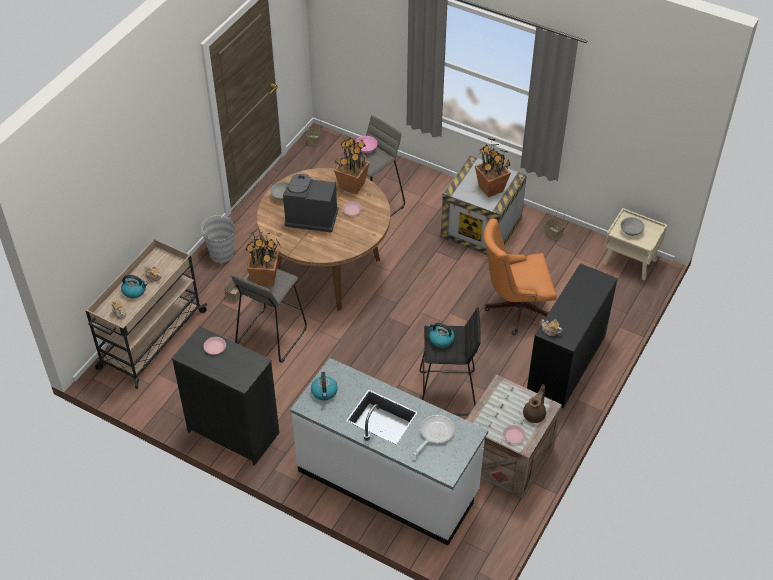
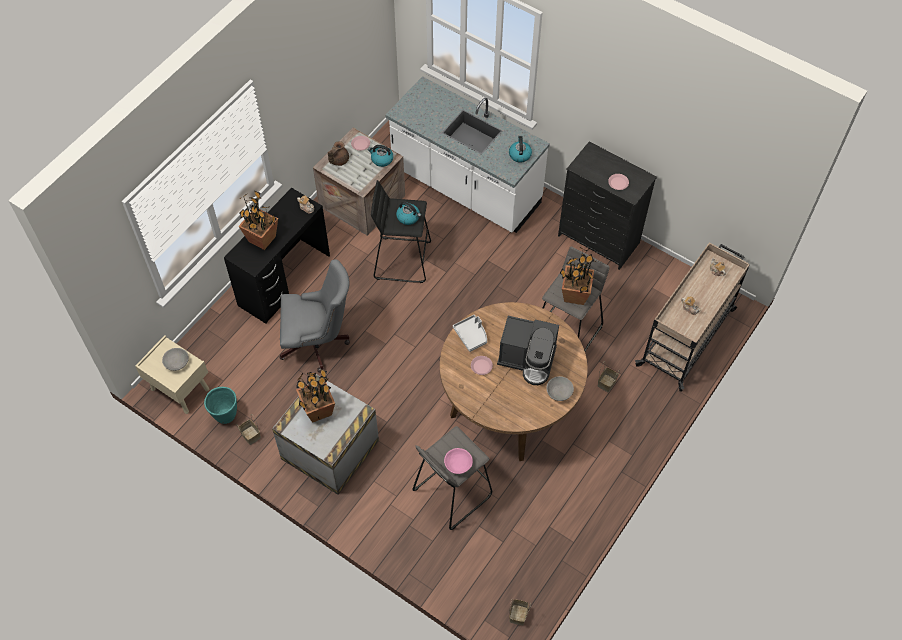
camera: 175 degrees left, 10 degrees up
(135, 291) = (706, 294): kettle -> kettle (381, 159)
(221, 253) = (625, 438): grey bucket -> none
(352, 185) = (479, 401): potted plant -> potted plant (262, 239)
(363, 232) = (471, 335): none -> grey tray
(434, 433) = (430, 115): frying pan -> none
(514, 308) = (318, 343): orange office chair -> grey office chair
(580, 245) = (225, 416): none -> turquoise planter

